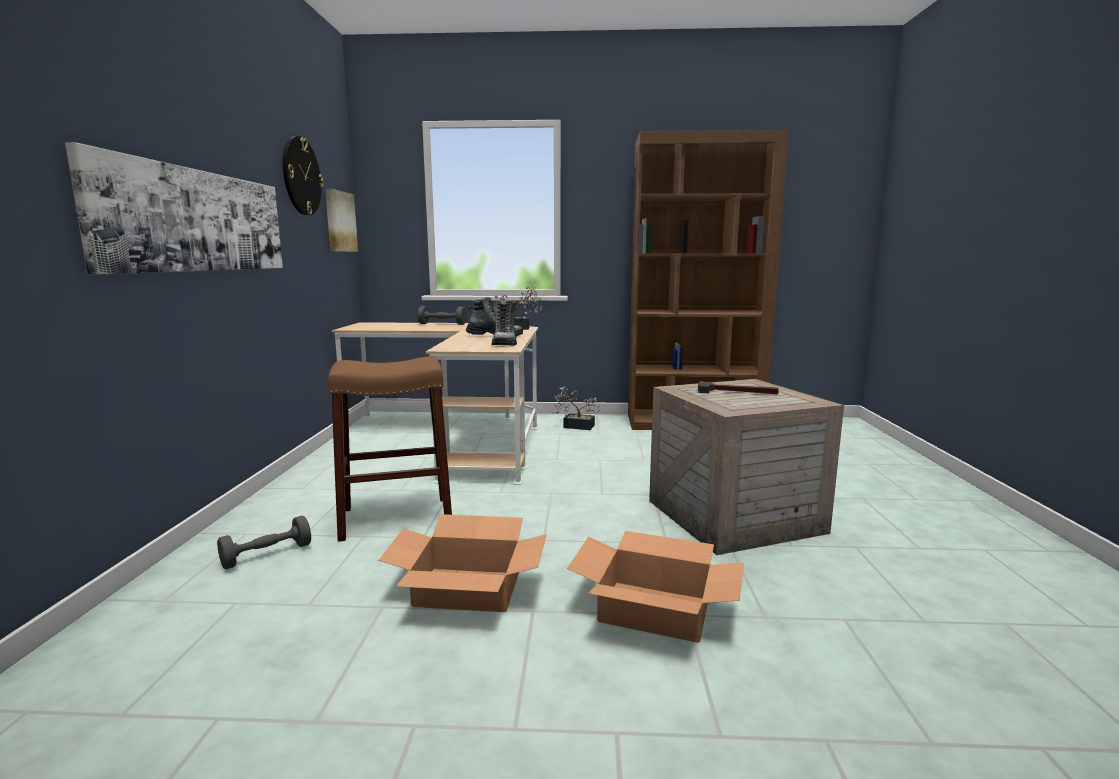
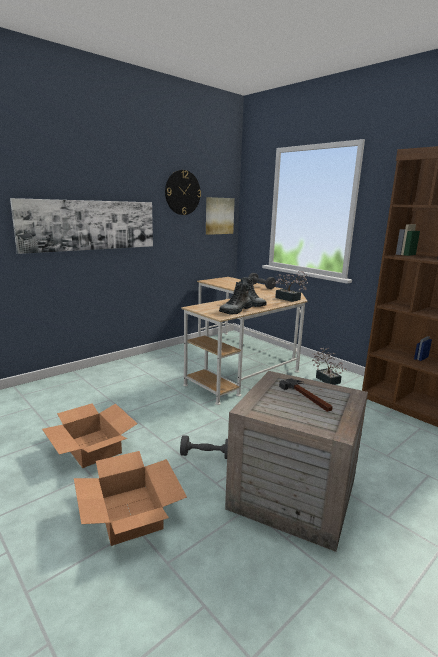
camera: 45 degrees right, 5 degrees up
(267, 555) = (71, 392): grey dumbbell -> grey dumbbell (206, 455)
(396, 518) = (135, 396): brown stool -> none

